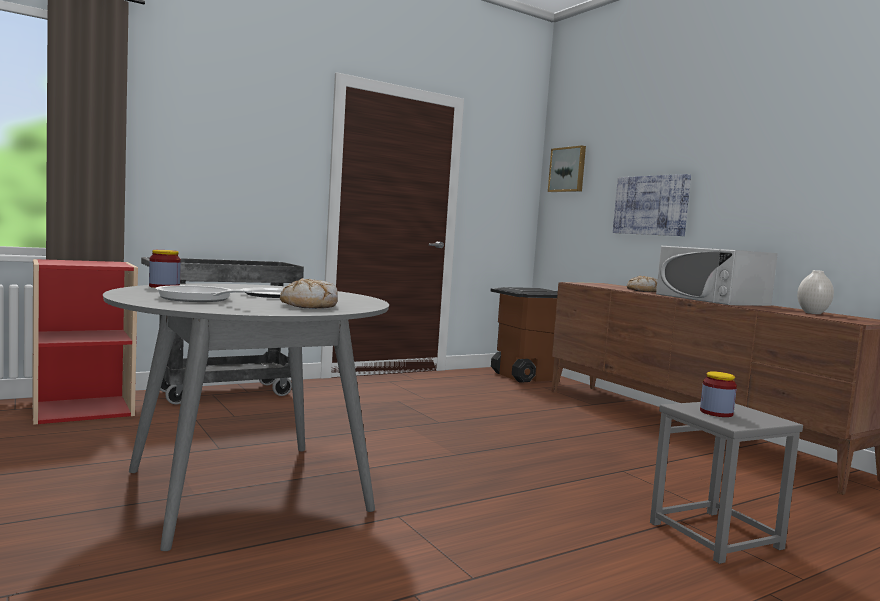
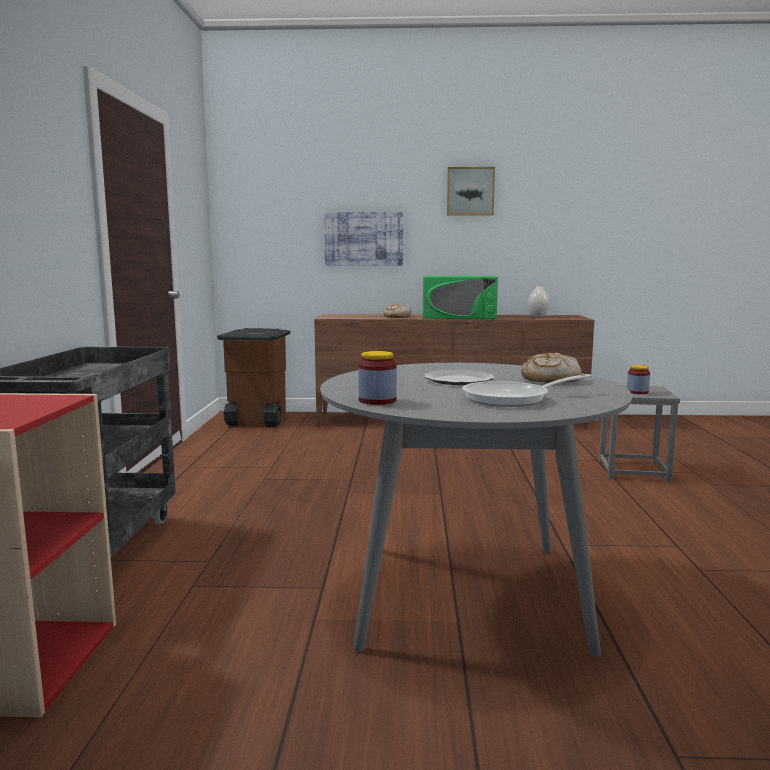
camera: 55 degrees left, 5 degrees up
(568, 169) = (252, 201): picture -> picture (470, 191)
(711, 299) = (460, 316): white microwave -> green microwave

